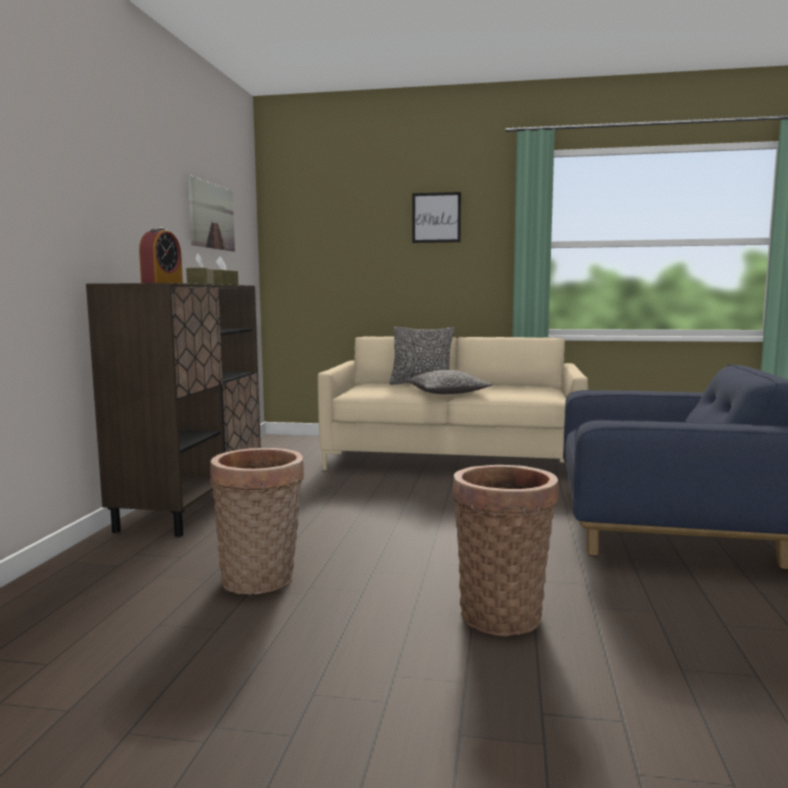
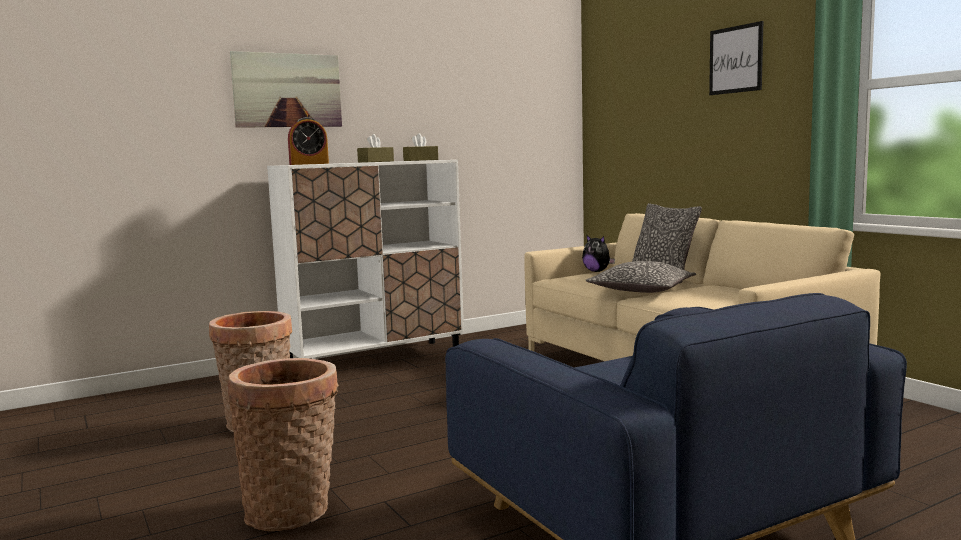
camera: 50 degrees right, 0 degrees up
(193, 502) = (375, 360): brown cabinet -> white cabinet
(211, 216) = (480, 88): picture -> picture (287, 90)
(357, 386) = (597, 271): none -> plush toy

